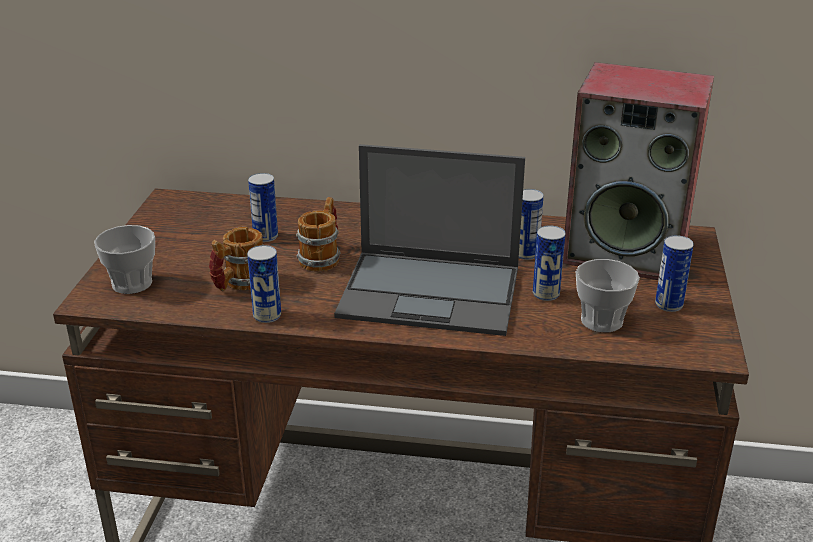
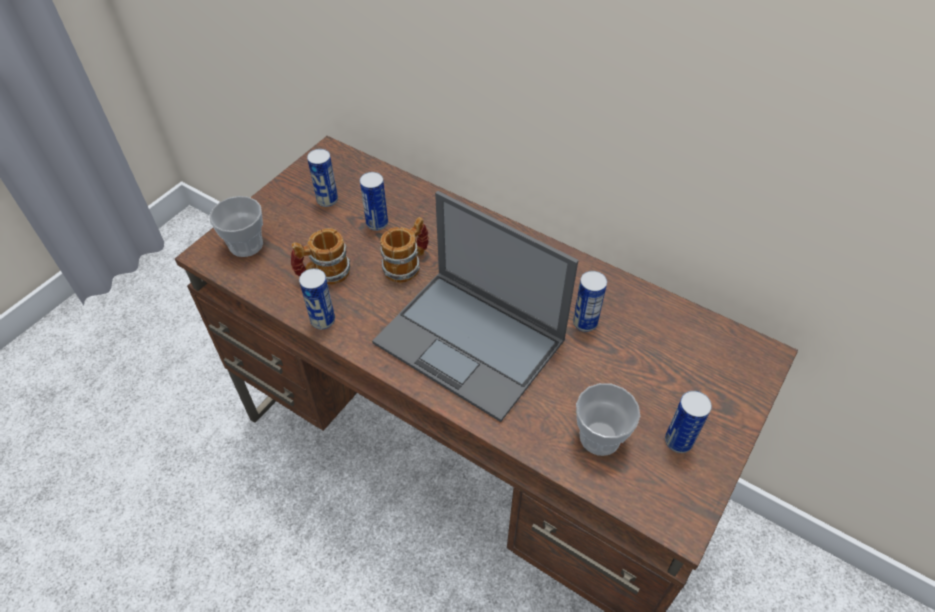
camera: 25 degrees right, 20 degrees up
(546, 294) = (570, 382): can -> can (327, 200)
(627, 252) = (684, 354): speaker -> none

